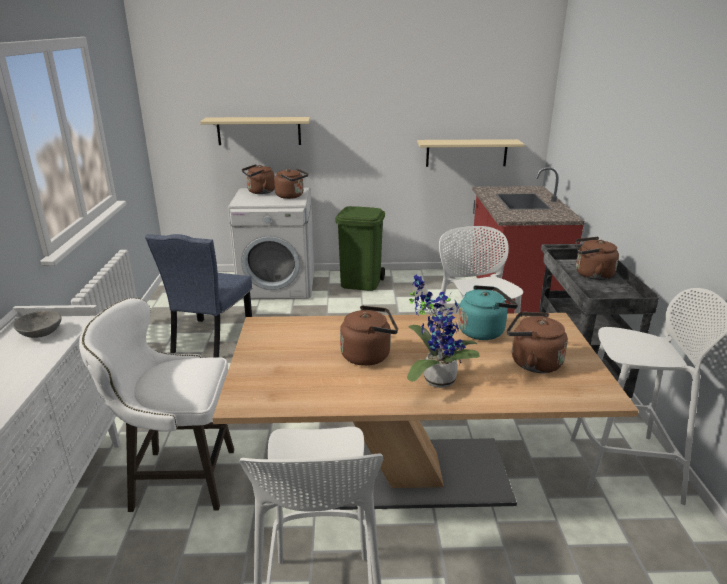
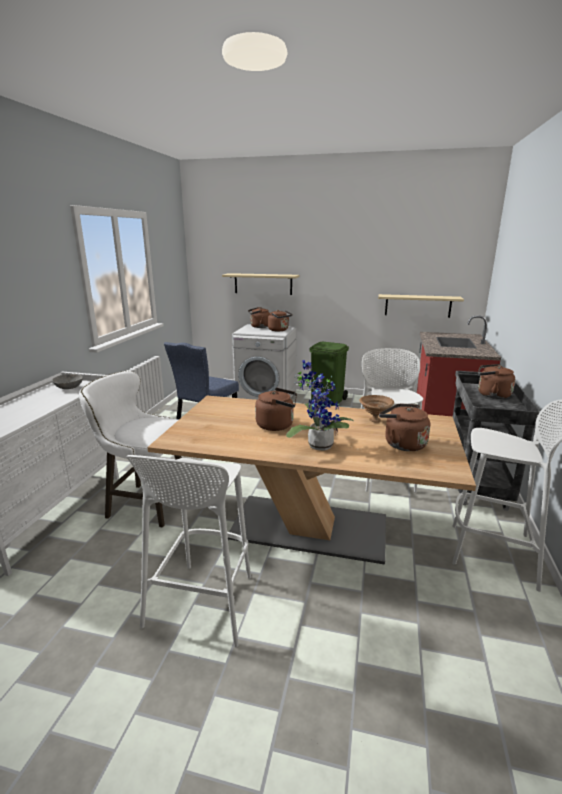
camera: 15 degrees right, 5 degrees down
(483, 331) = (375, 420): turquoise kettle -> brown bowl

